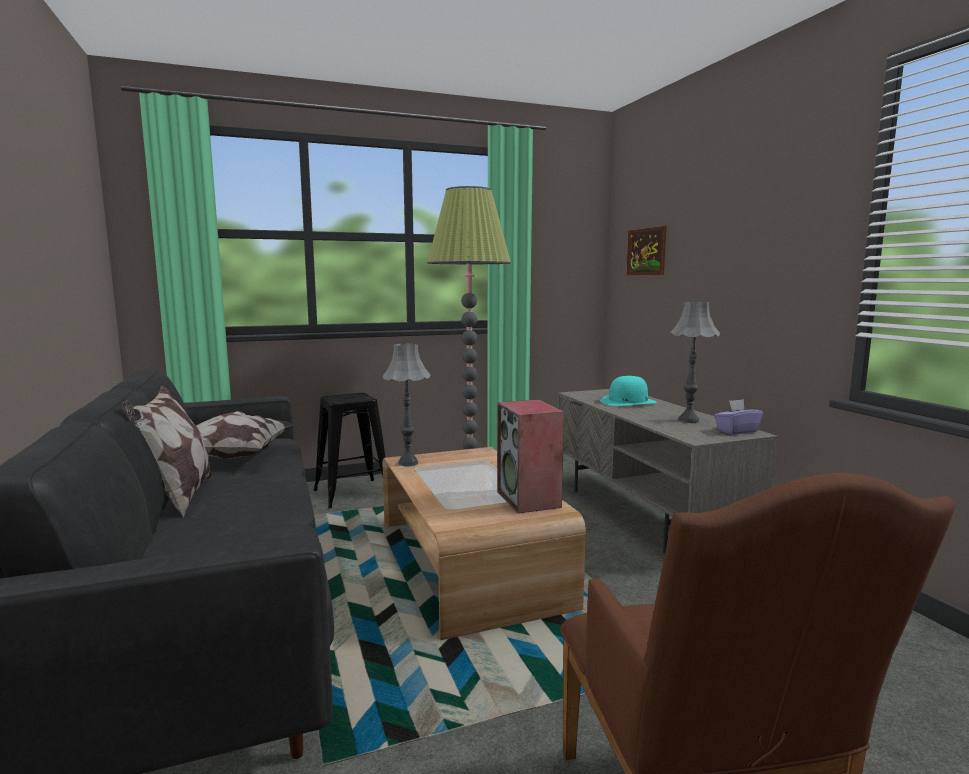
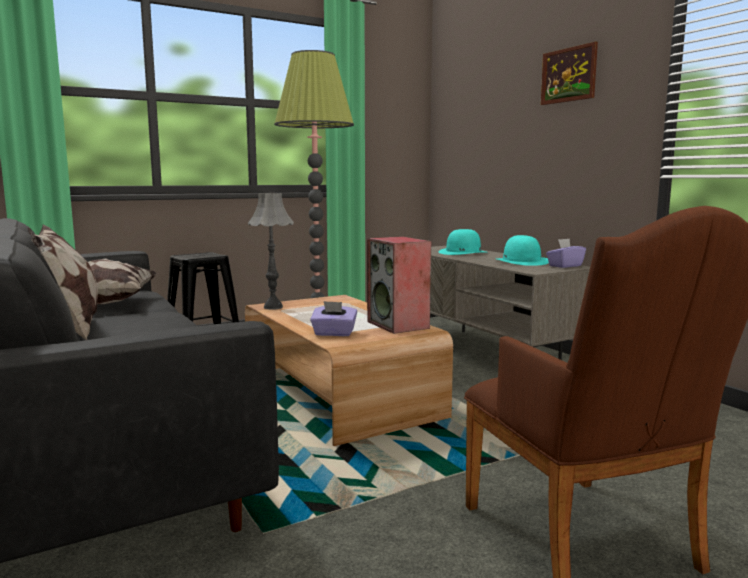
camera: 10 degrees left, 0 degrees up
(453, 509) = (334, 333): none -> purple tissue box
(646, 251) = (470, 120): picture -> picture (568, 75)
(688, 420) = (522, 261): grey table lamp -> turquoise hat

